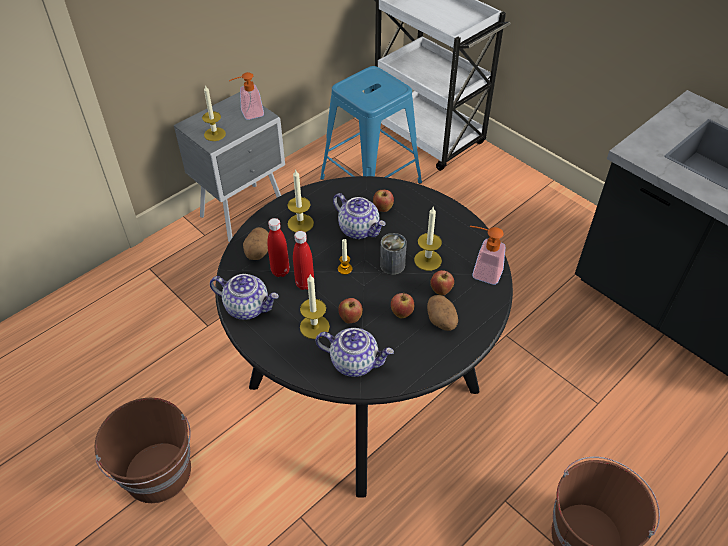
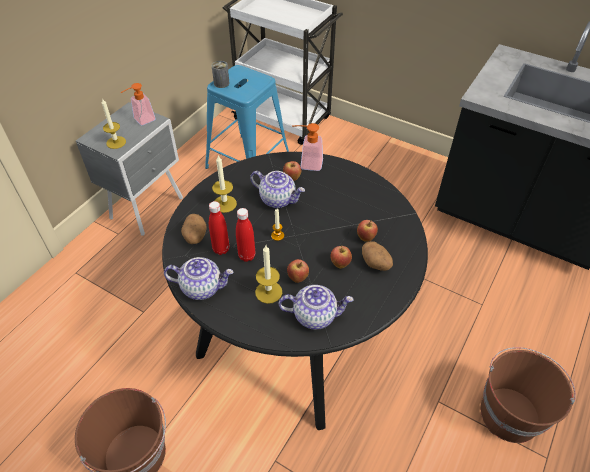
camera: 15 degrees left, 0 degrees up
(392, 265) = (317, 224): can -> can (221, 83)
(427, 260) = (345, 214): candle -> none
(481, 272) = (393, 215): soap dispenser -> soap dispenser (307, 164)

